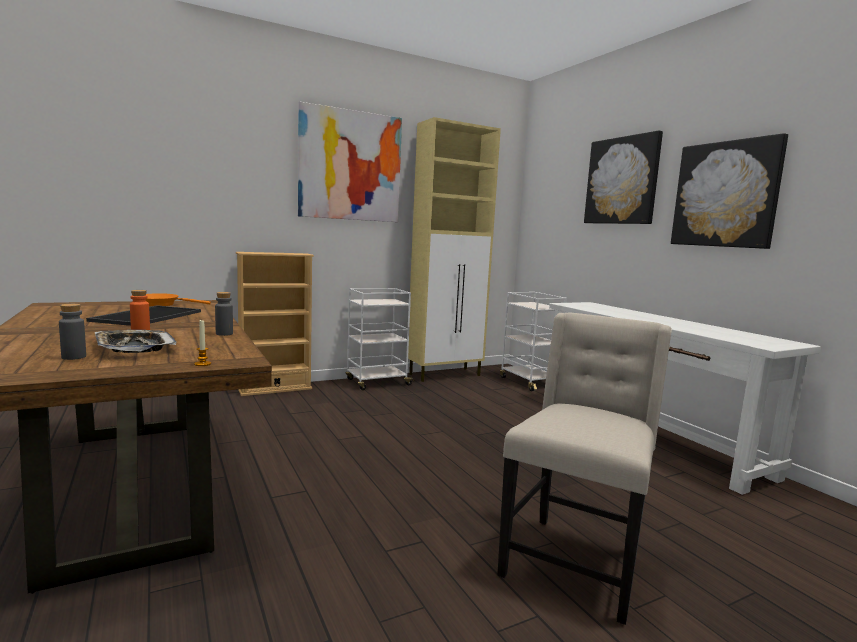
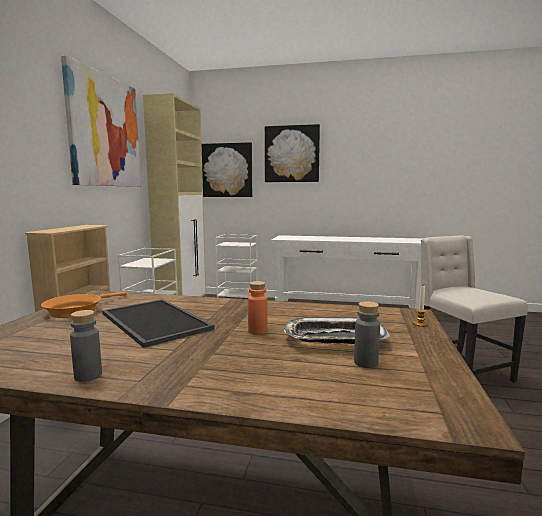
camera: 50 degrees left, 0 degrees up
(224, 334) = (296, 307): grey bottle -> grey bottle (88, 375)
(725, 194) = (365, 164): picture -> picture (227, 170)

